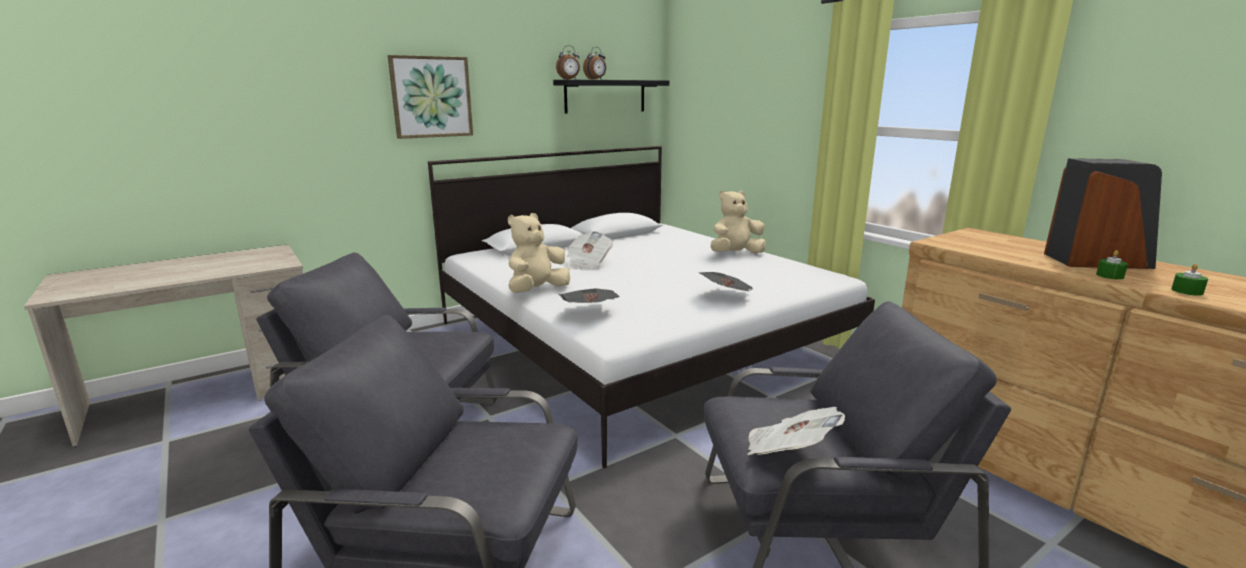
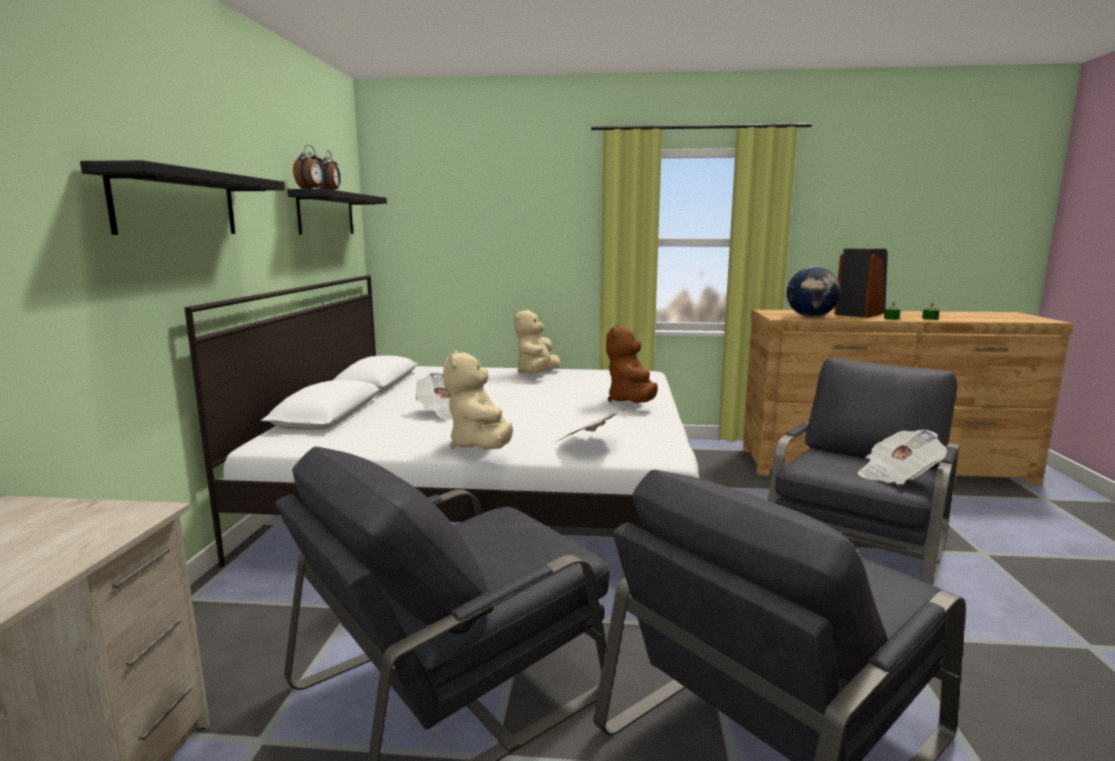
camera: 50 degrees left, 5 degrees down
(431, 97) = (177, 204): picture -> black shelf
(727, 296) = (632, 402): newspaper -> brown plush toy
(984, 249) = (811, 317): none -> globe

